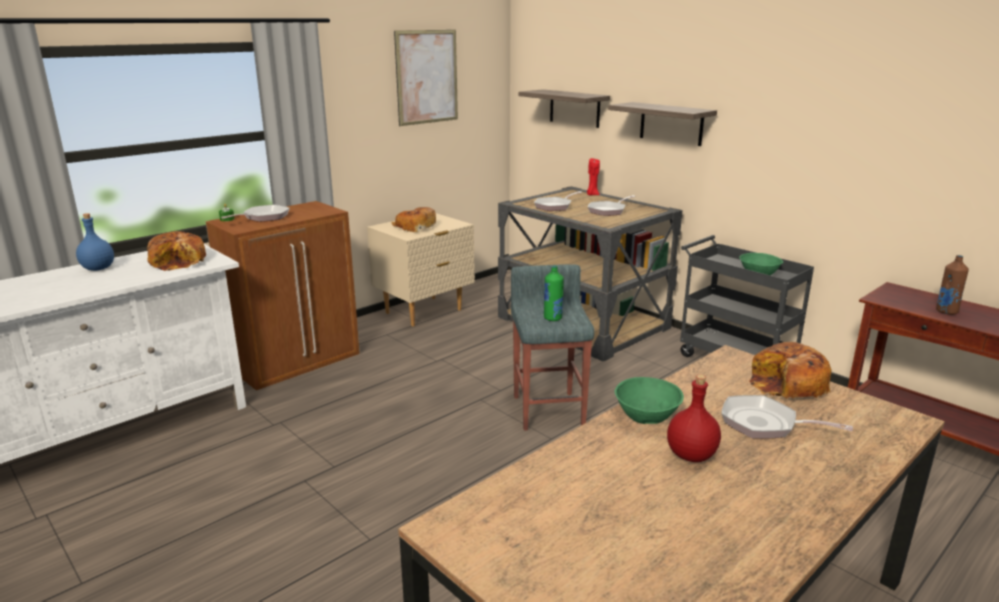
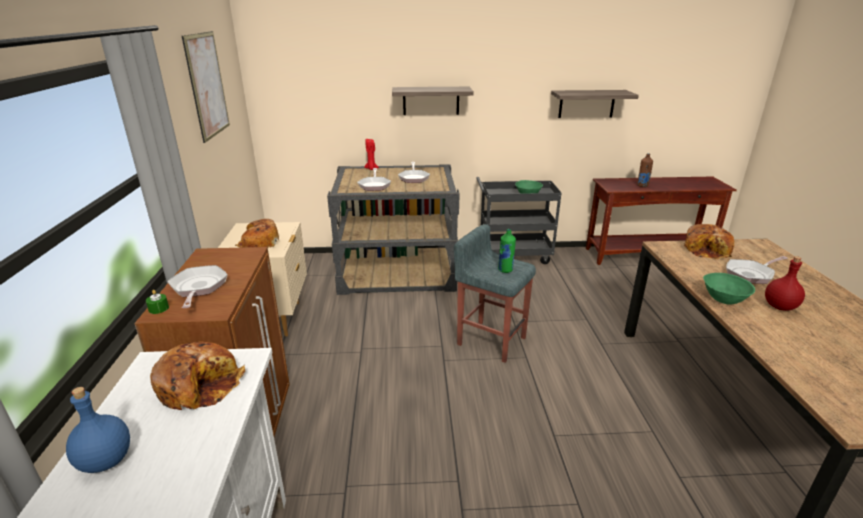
camera: 50 degrees left, 5 degrees up
(574, 108) = (330, 98): shelf -> shelf (586, 104)

